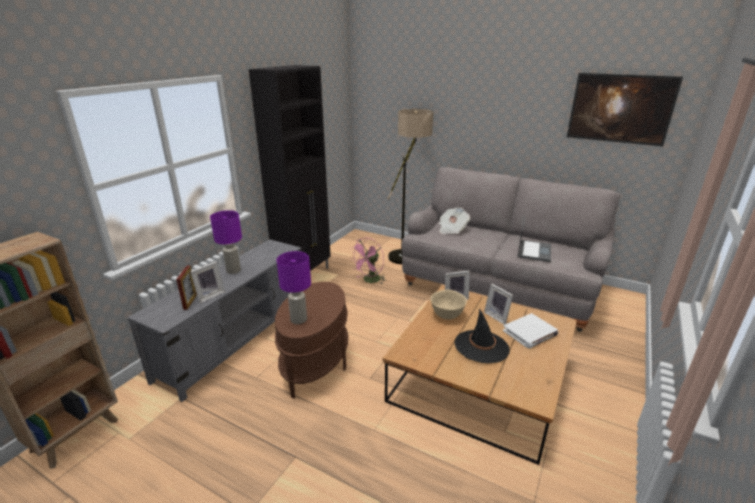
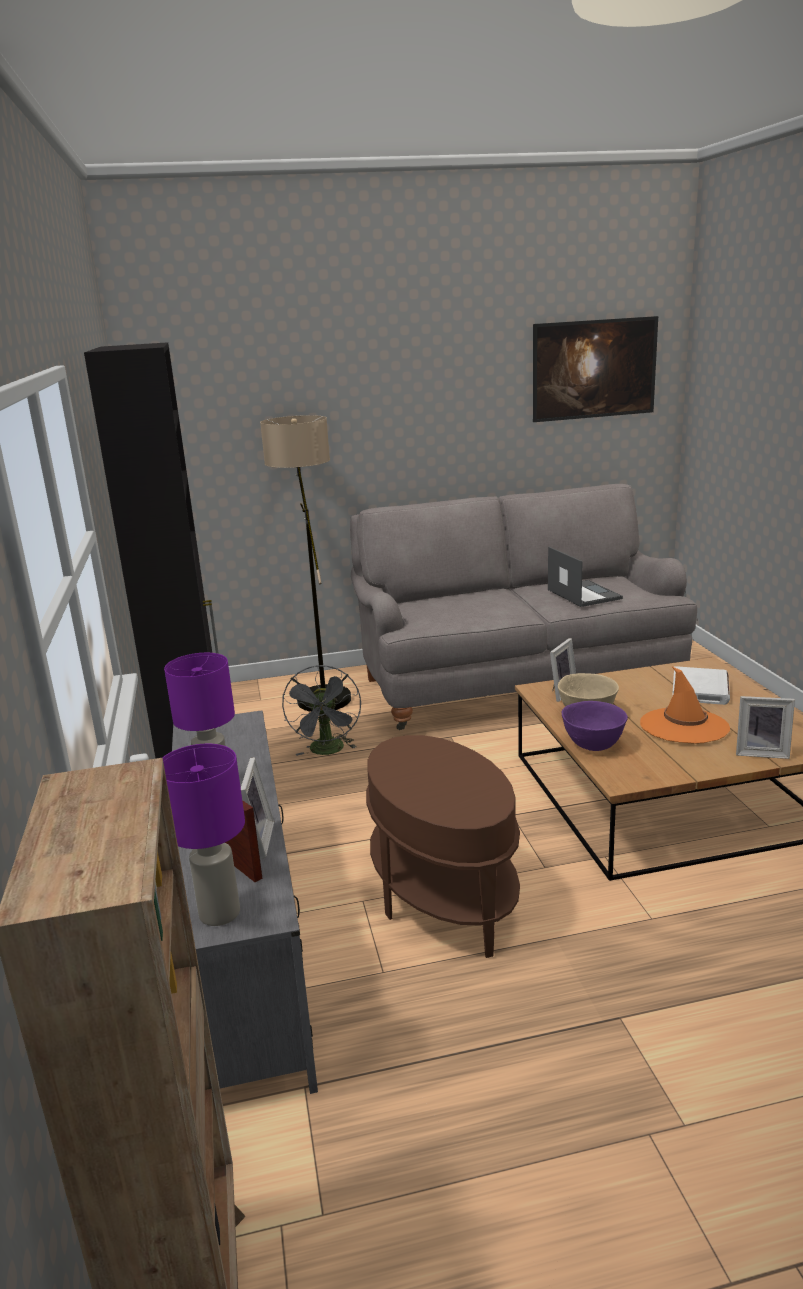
camera: 40 degrees left, 5 degrees down
(298, 320) = (457, 800): purple table lamp -> purple table lamp (219, 914)
(369, 280) = (328, 751): pink fan -> grey fan
(420, 330) = (592, 744): none -> purple bowl
(452, 229) = (439, 605): newspaper -> none
(481, 346) = (684, 726): black hat -> orange hat
(497, 316) = (641, 689): picture frame -> picture frame (761, 752)

